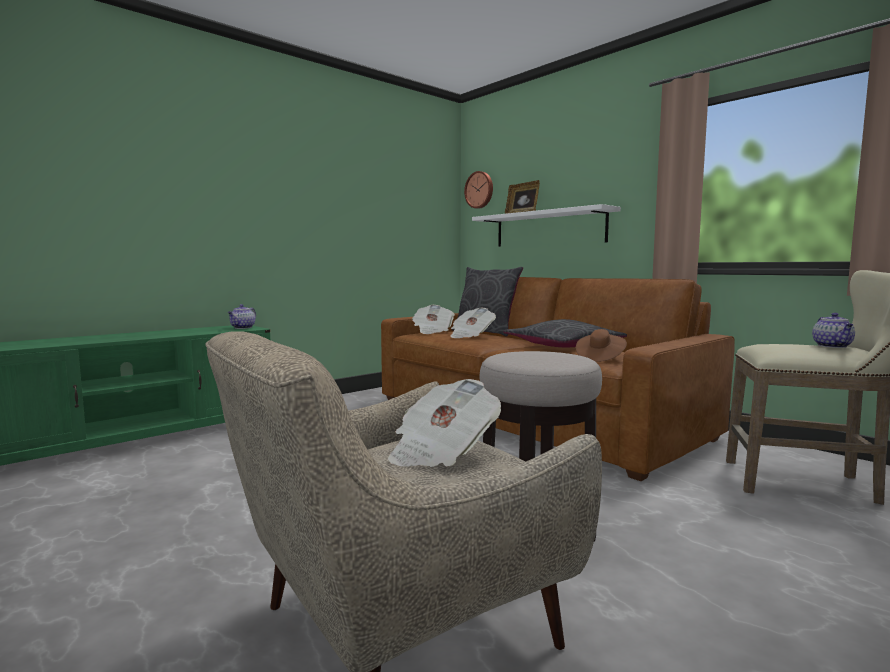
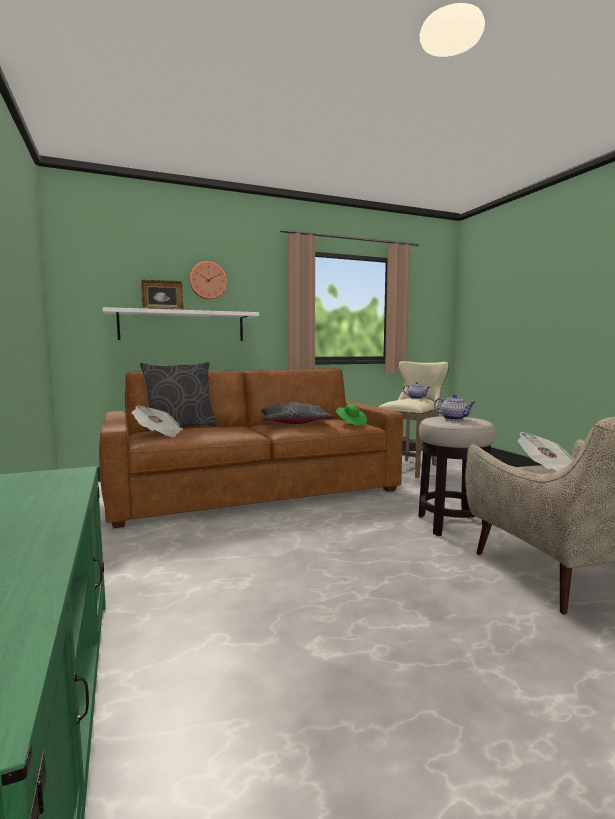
camera: 70 degrees left, 0 degrees up
(242, 328) = (50, 476): teapot -> teapot (454, 418)
(471, 336) = (210, 430): newspaper -> none
(479, 190) = (81, 276): wall clock -> wall clock (208, 280)
(599, 358) = (350, 424): brown hat -> green hat

